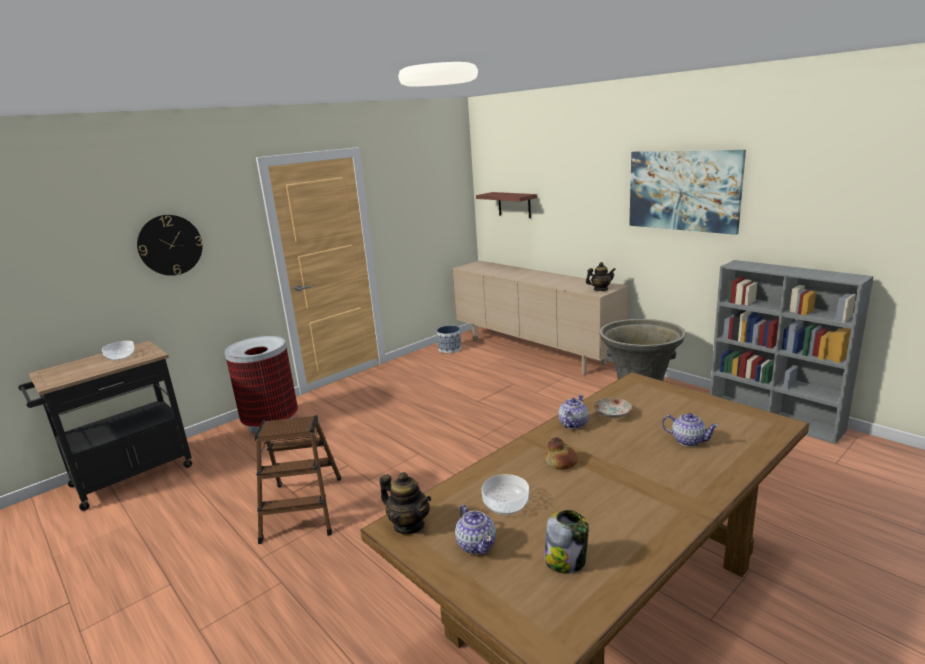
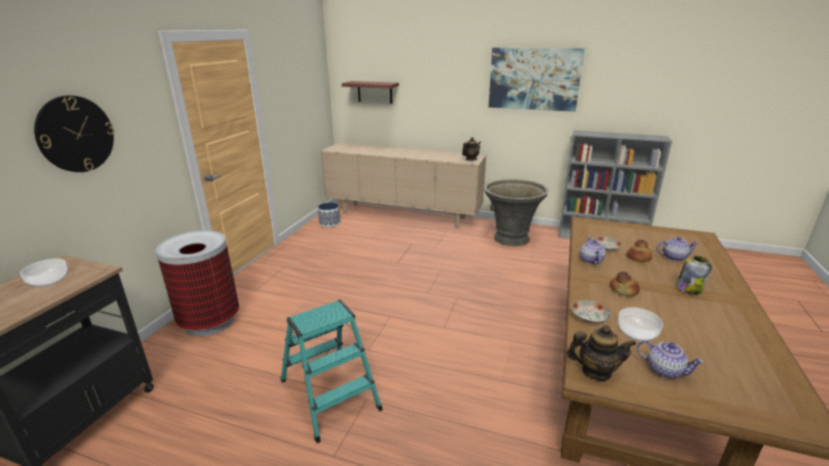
camera: 30 degrees left, 5 degrees up
(303, 508) = (329, 394): brown step ladder -> turquoise step ladder
(477, 478) = (589, 318): none -> plate
(566, 561) = (732, 361): jar -> jar (689, 289)
(639, 432) = (639, 258): none -> bread

